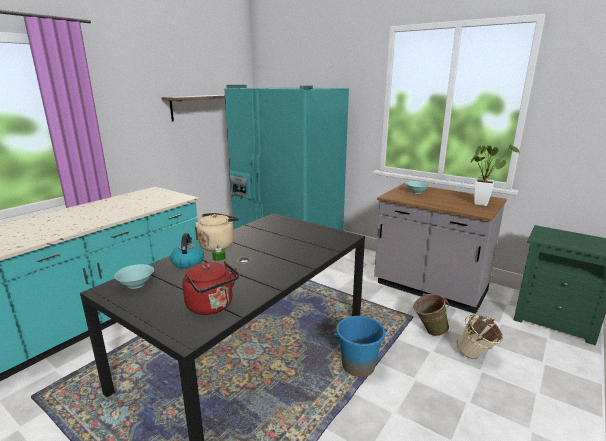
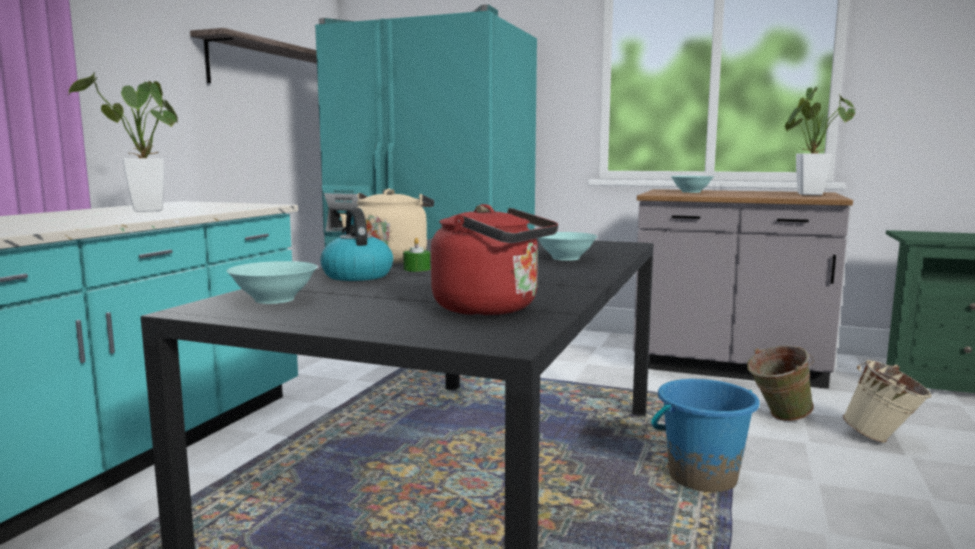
camera: 15 degrees left, 10 degrees down
(126, 205) = (147, 211): none -> potted plant
(298, 252) = (566, 258): none -> turquoise bowl

